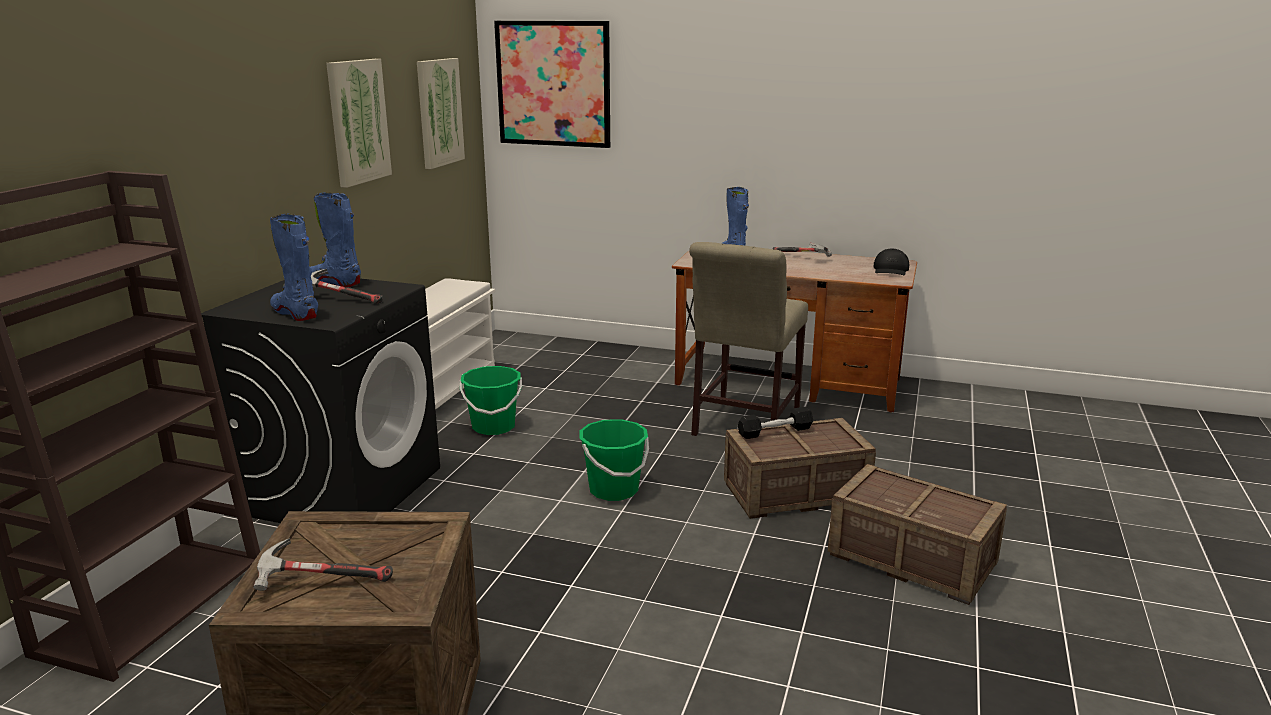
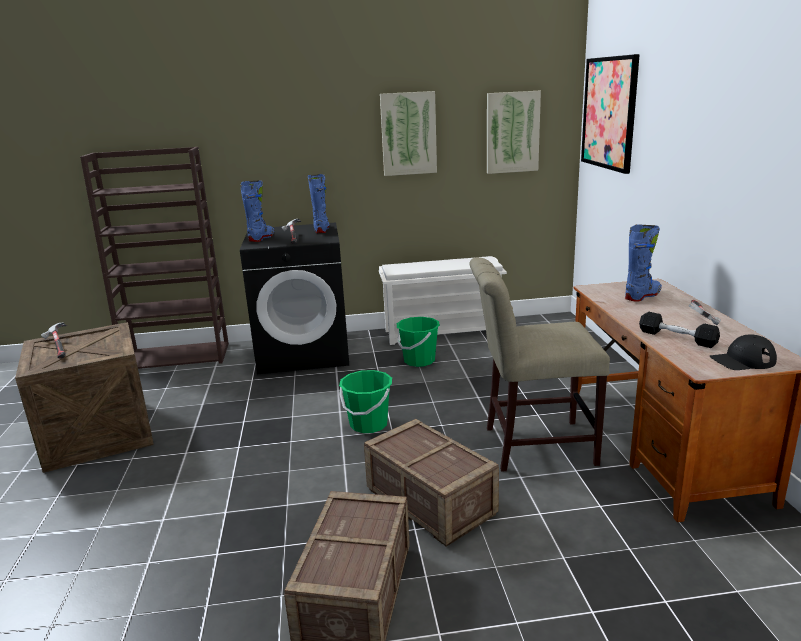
camera: 65 degrees right, 0 degrees up
(775, 431) = (431, 439): black dumbbell -> black dumbbell (677, 338)

